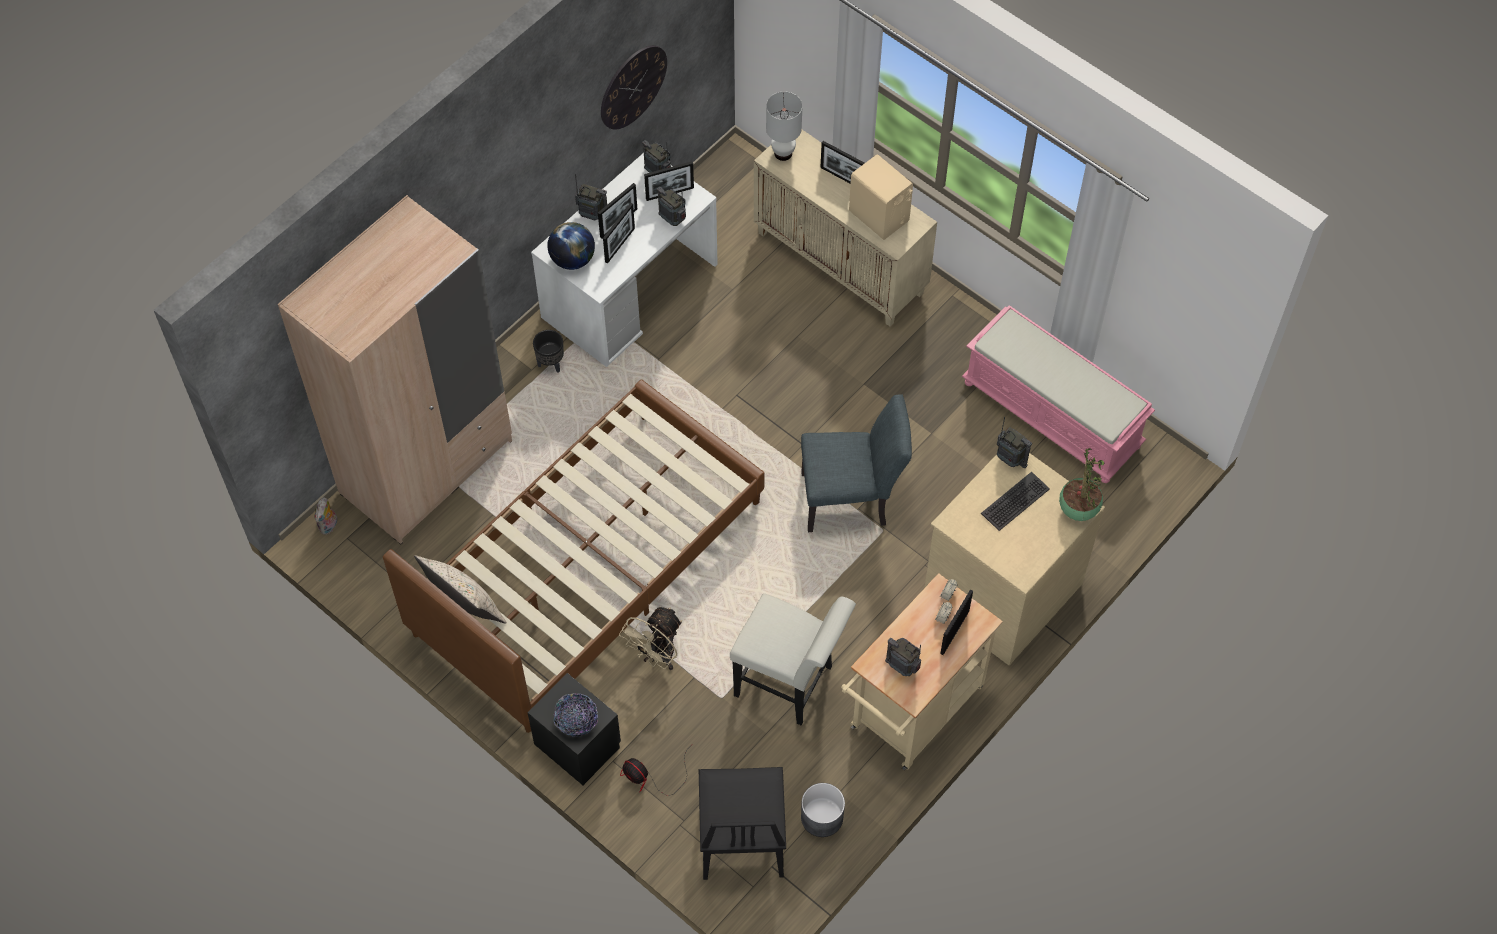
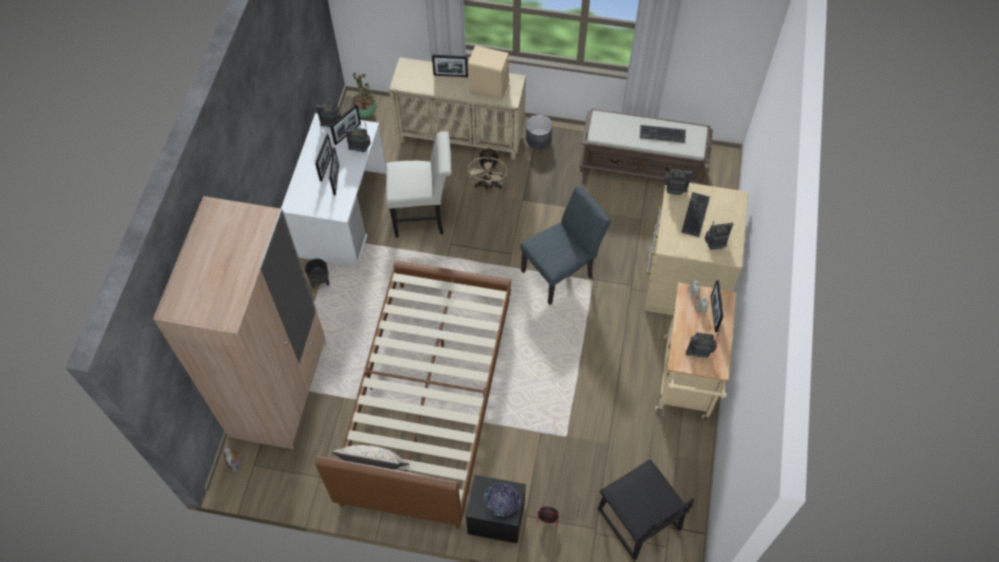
camera: 30 degrees left, 0 degrees up
(572, 259) = (311, 203): globe -> none
(592, 215) = (305, 170): radio -> radio (715, 245)
(633, 86) = (296, 69): wall clock -> none
(657, 656) = (508, 432): beige fan -> beige fan (488, 185)
(783, 153) = (405, 77): white table lamp -> none
(790, 684) = (601, 404): white chair -> white chair (423, 216)
(821, 817) = (677, 477): grey planter -> grey planter (538, 139)
(1053, 414) = (642, 164): pink bench -> brown bench
(1078, 508) = (734, 200): potted plant -> potted plant (364, 112)
(1079, 383) = (662, 133): none -> keyboard

